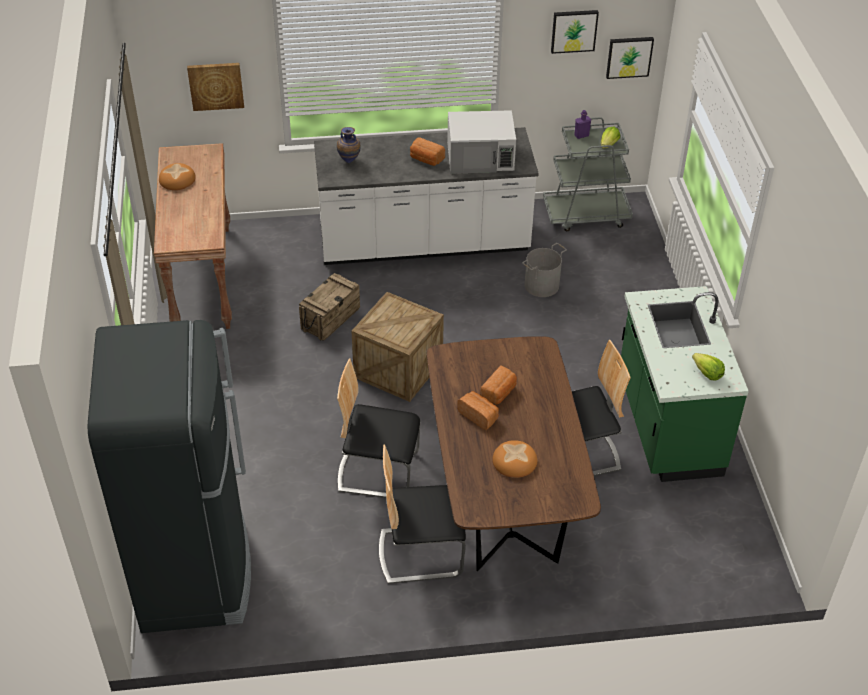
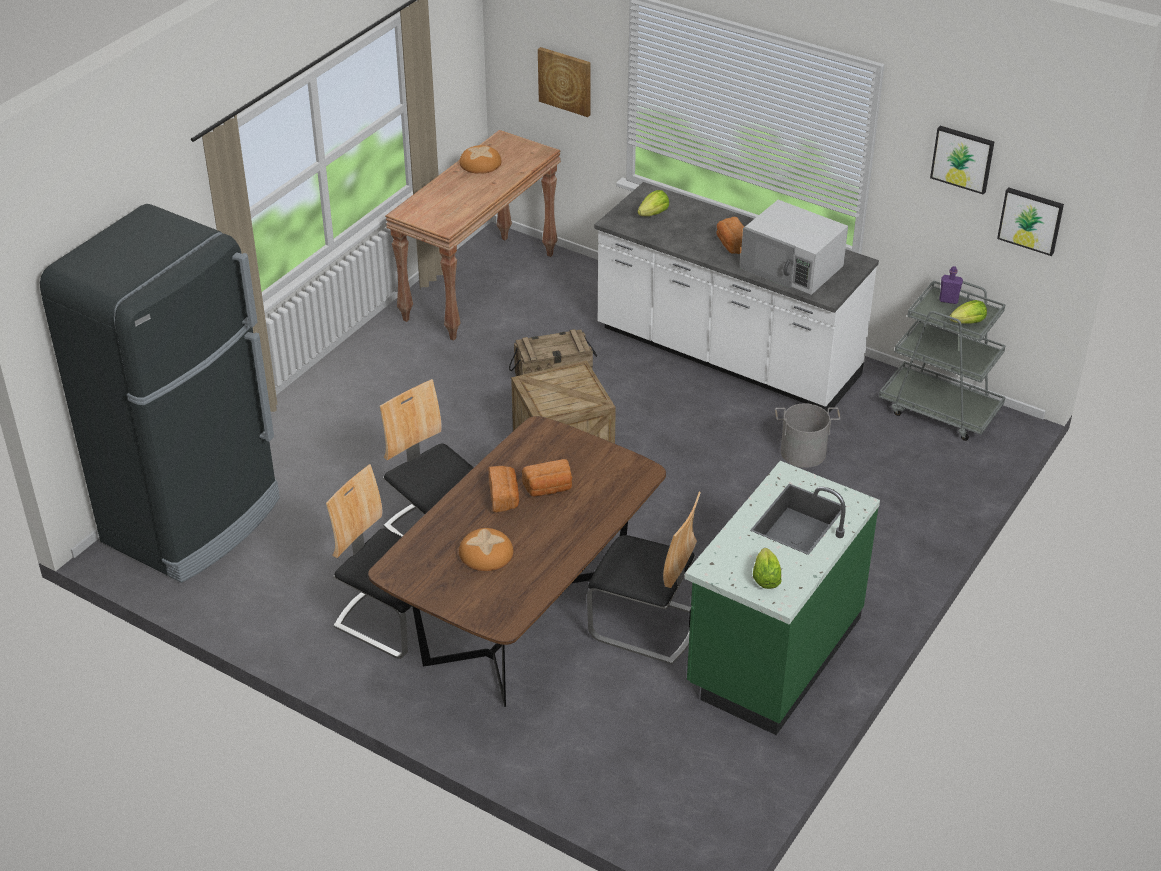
camera: 40 degrees right, 5 degrees down
(349, 161) = (653, 214): vase -> lettuce

